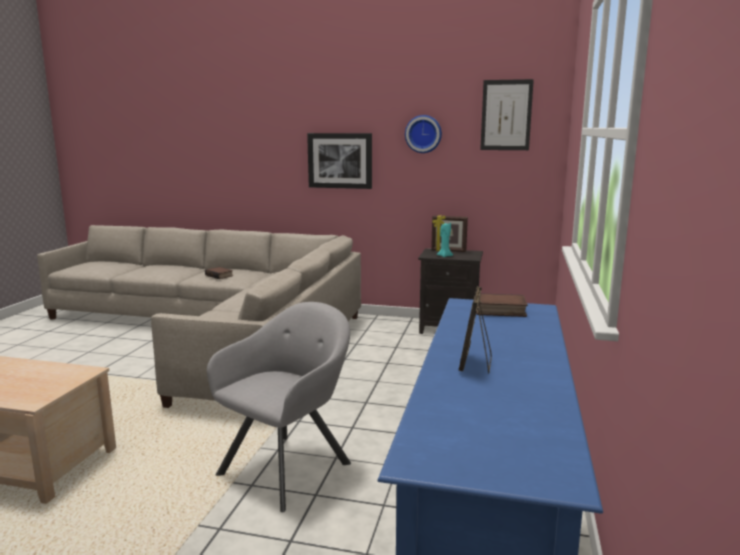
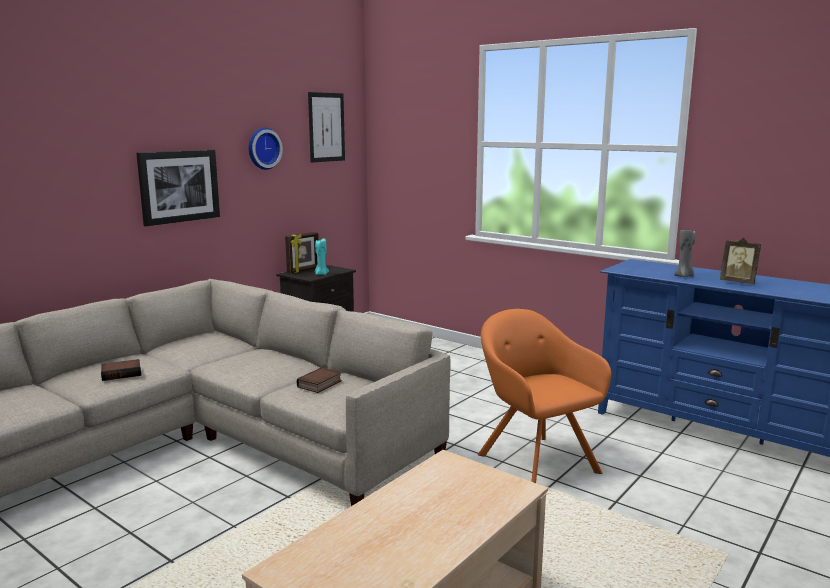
camera: 65 degrees left, 0 degrees up
(289, 466) = (534, 461): grey armchair -> orange armchair
(472, 333) = (684, 276): none -> grey candle
(499, 311) = (639, 267): book -> book (320, 384)

